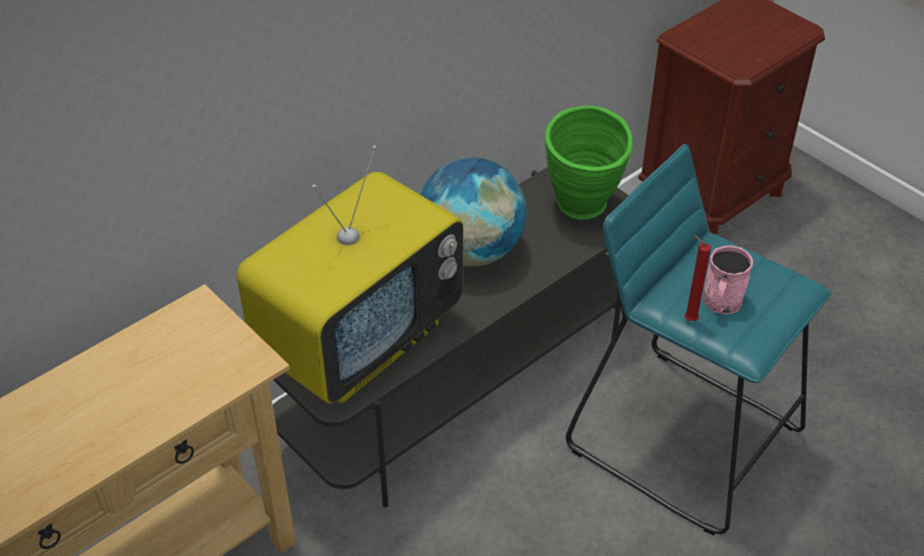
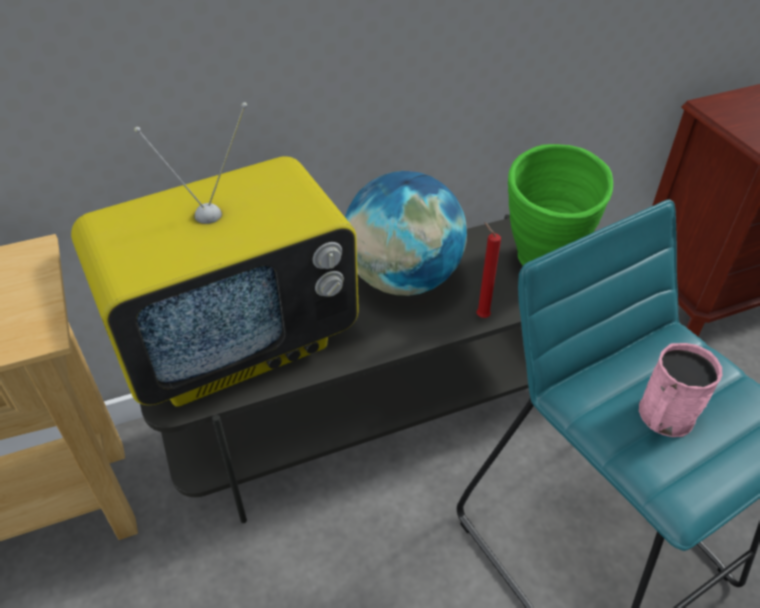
camera: 20 degrees right, 0 degrees up
(688, 319) = (609, 428): red candle -> red candle (480, 315)

